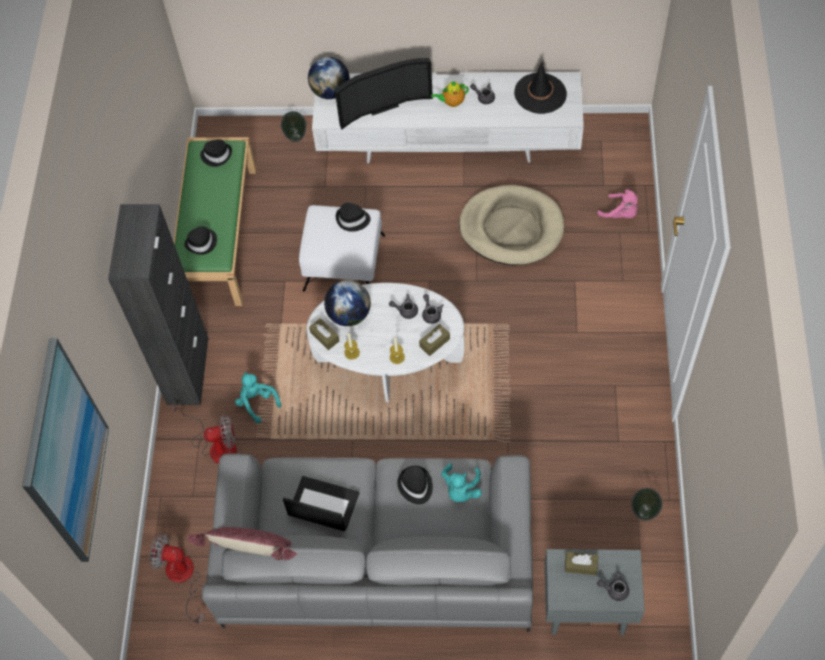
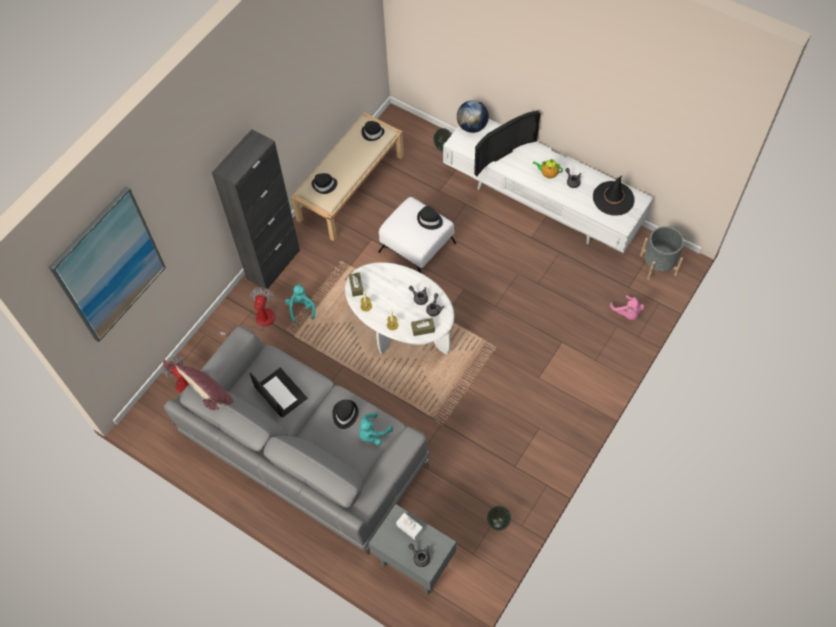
camera: 30 degrees right, 0 degrees up
(216, 445) = (258, 321): fan -> fan turned 105 degrees counterclockwise
(218, 234) = (351, 187): green bench -> beige bench
(349, 314) = (381, 280): globe -> none
(382, 105) = (499, 152): television -> television turned 45 degrees counterclockwise
(511, 228) = (543, 283): beige dog bed -> none
(580, 565) = (409, 528): brown tissue box -> white tissue box
(617, 146) = (658, 265): none -> grey planter

